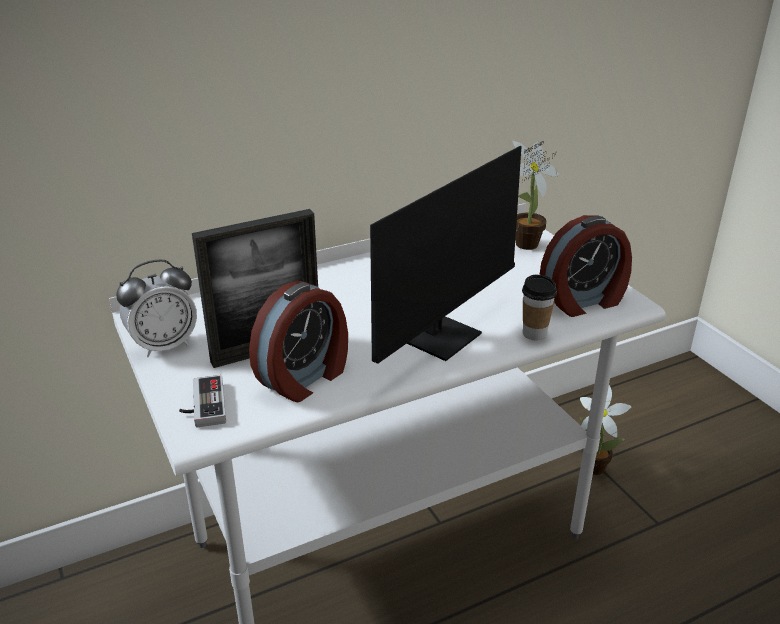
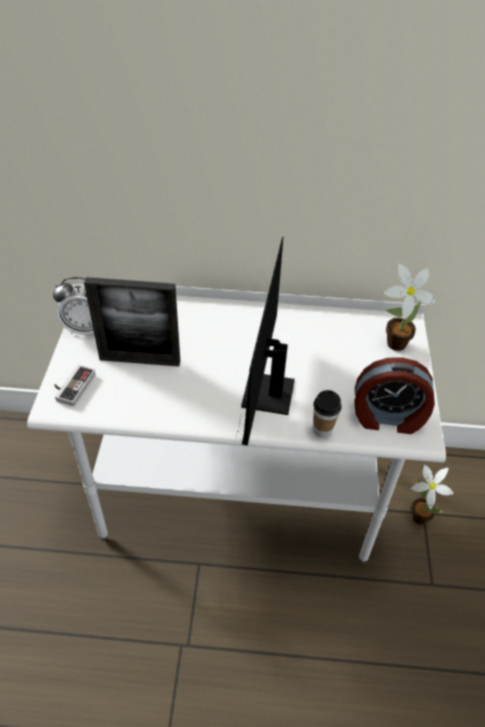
camera: 30 degrees right, 15 degrees up
(305, 378) = (144, 394): alarm clock -> none
(448, 332) = (264, 400): monitor -> monitor turned 120 degrees clockwise

